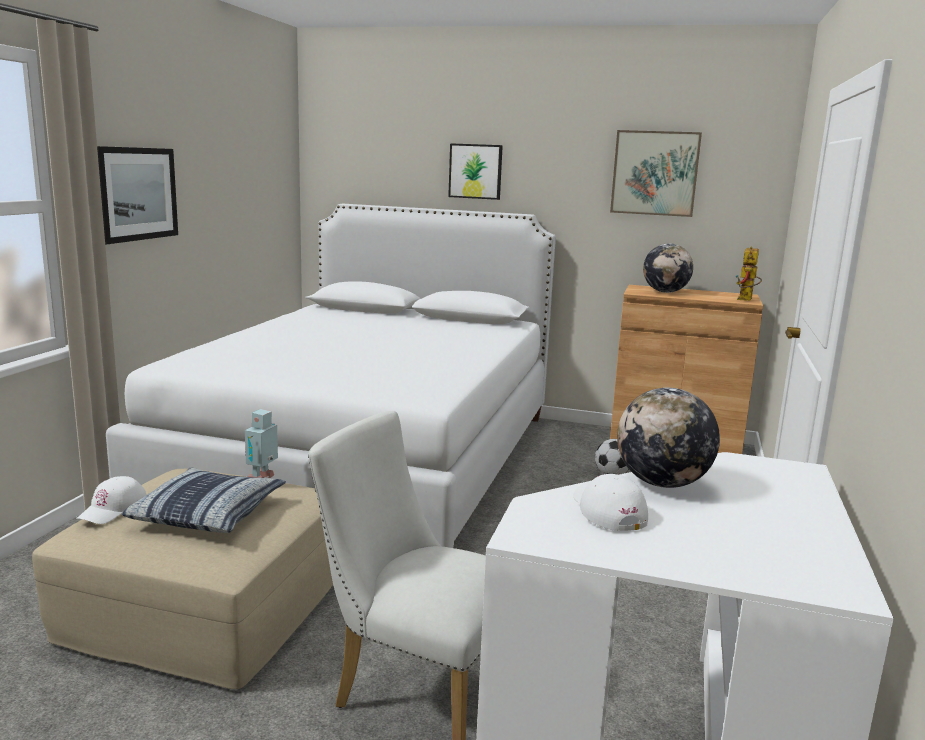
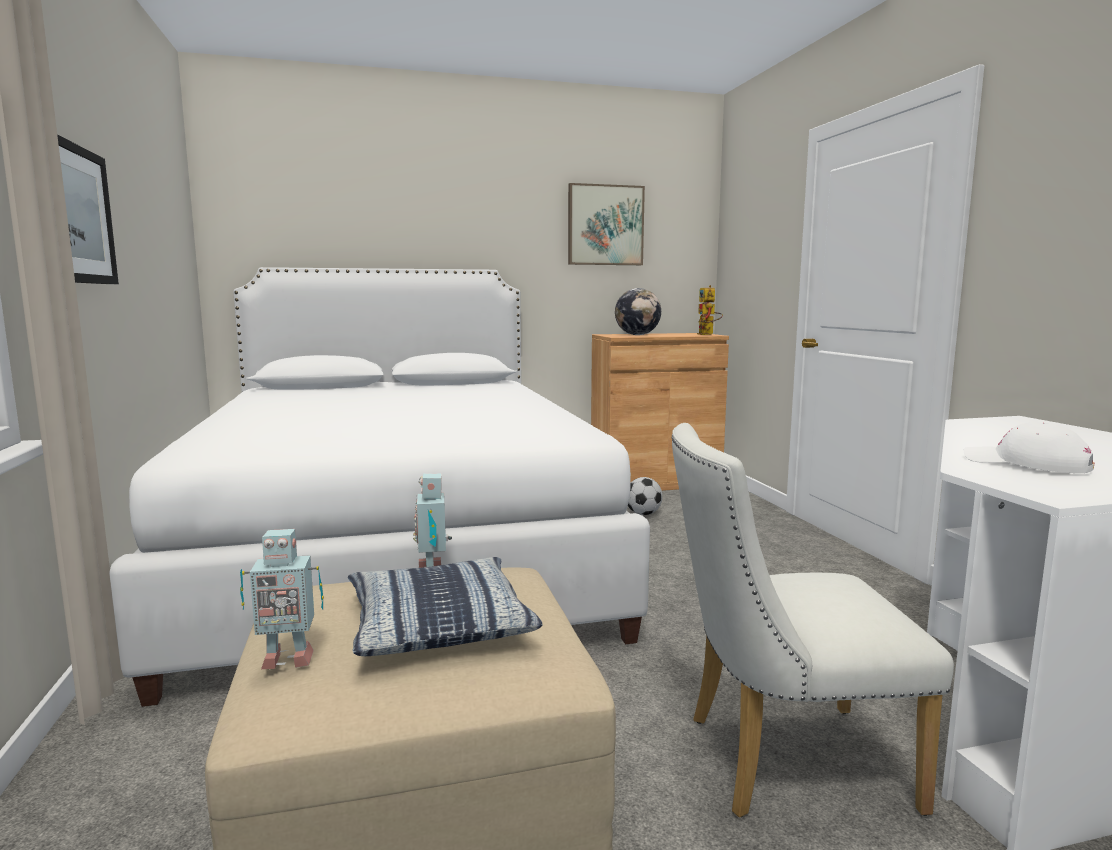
camera: 30 degrees left, 5 degrees down
(113, 508) = (287, 658): white cap -> toy robot
(475, 171) = (425, 226): picture -> none
(662, 483) = (988, 442): globe -> none

